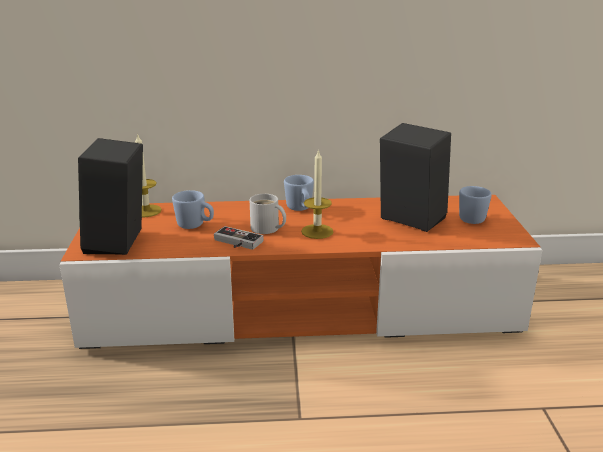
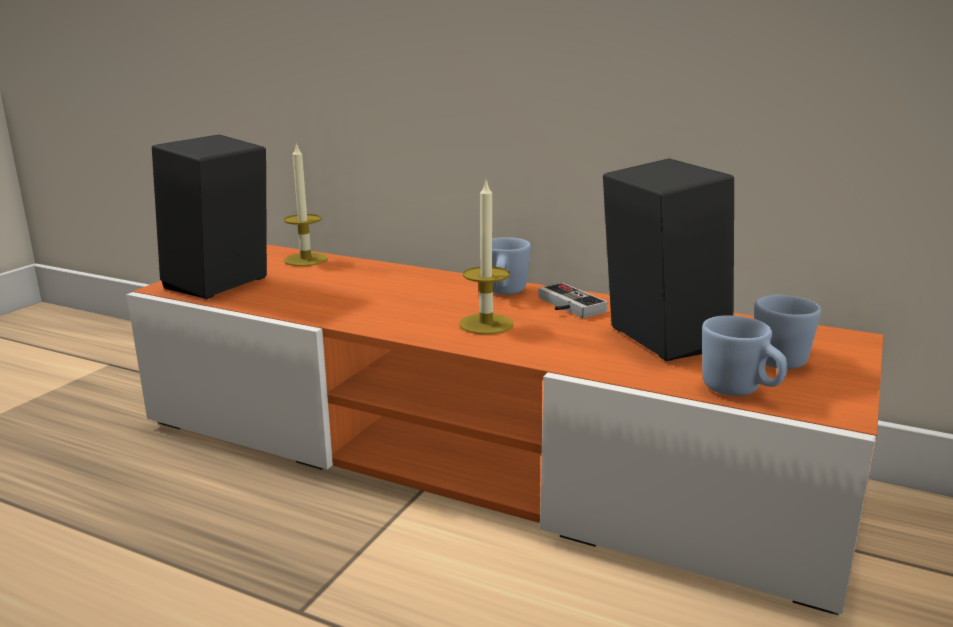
camera: 30 degrees right, 5 degrees down
(195, 226) = (335, 285): blue mug -> blue mug (740, 391)
(236, 242) = (353, 314): game controller -> game controller (565, 306)
(266, 229) = (419, 307): white mug -> none

